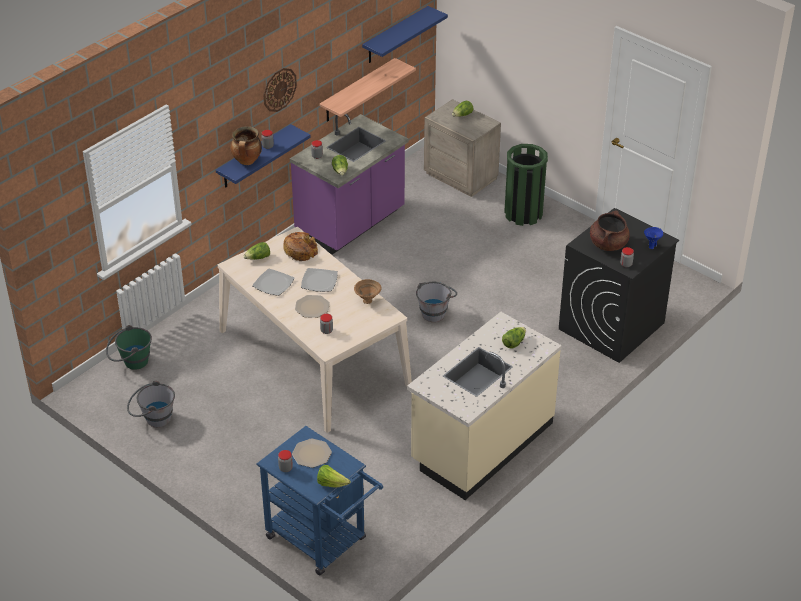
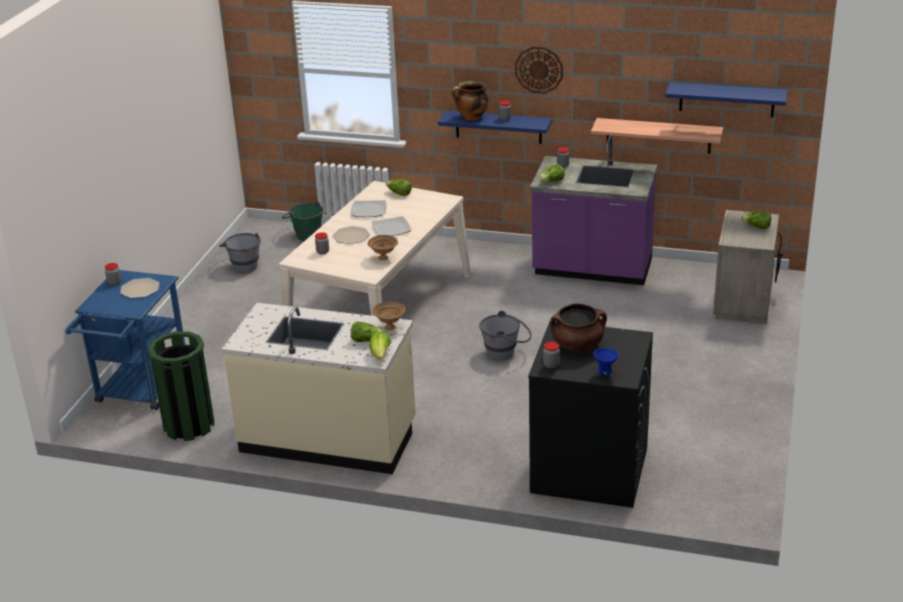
camera: 65 degrees right, 10 degrees down
(301, 251) = (428, 208): bread -> none
(331, 484) = (104, 309): lettuce -> lettuce (380, 355)
(502, 325) = (389, 327): none -> brown bowl
(523, 214) = (724, 357): green trash can -> green trash can (189, 425)

